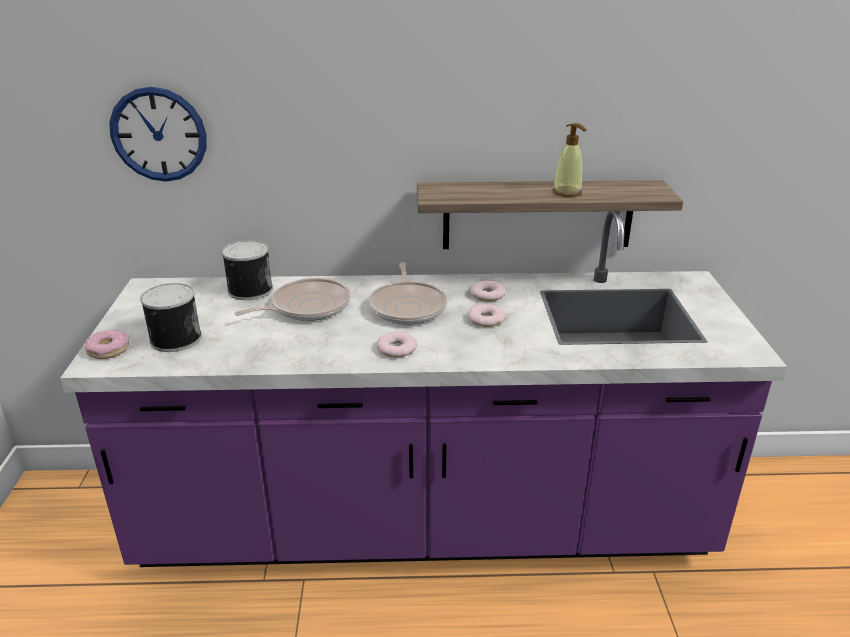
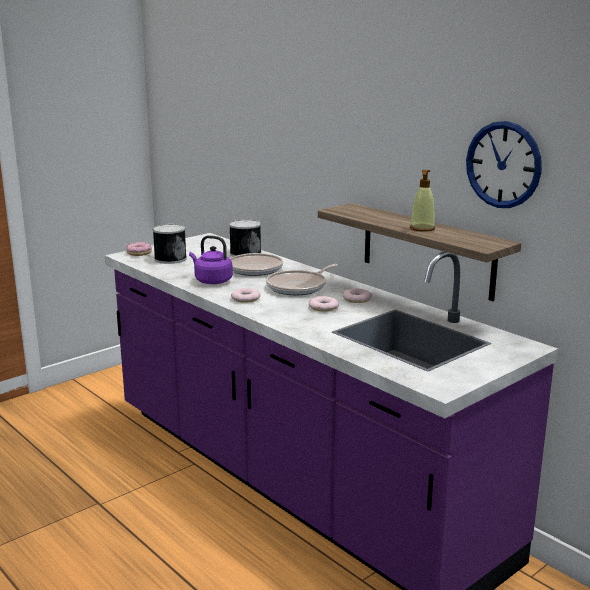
camera: 50 degrees right, 10 degrees down
(159, 134) = (232, 141): wall clock -> wall clock (503, 165)
(304, 345) = (211, 281): none -> purple kettle

